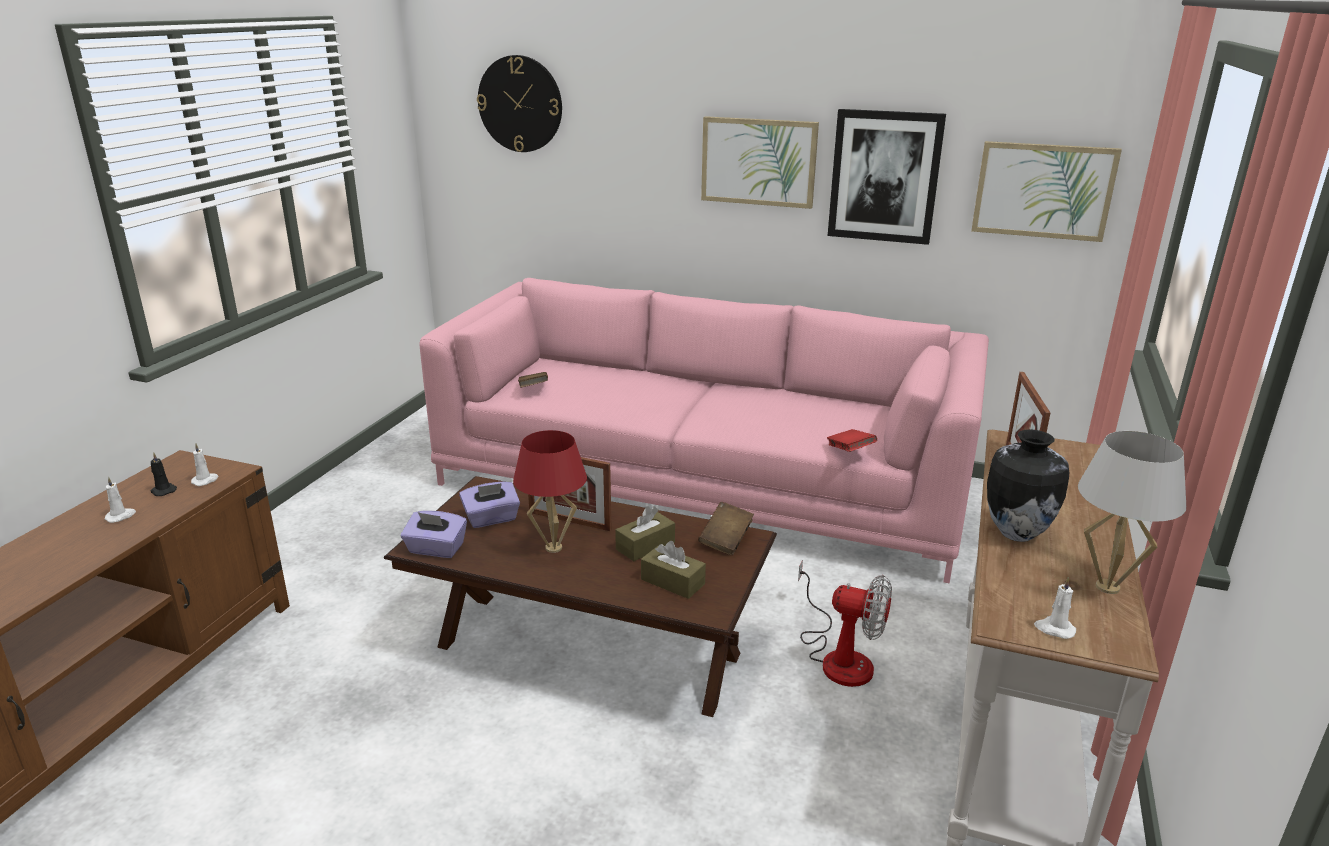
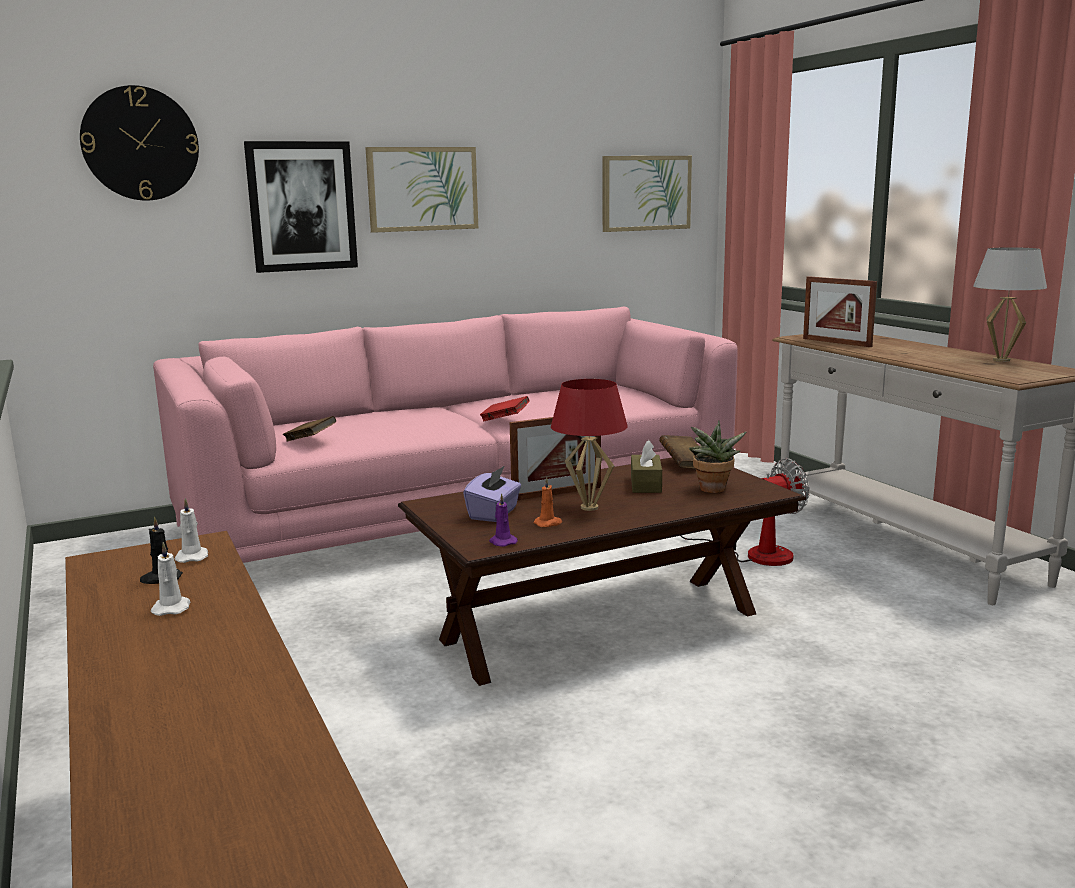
camera: 45 degrees left, 10 degrees down
(436, 549) = (502, 542): purple tissue box -> purple candle
(496, 548) = (548, 523): none -> orange candle
(672, 582) = (712, 490): brown tissue box -> potted plant
(850, 451) = (646, 405): red book -> red book (505, 420)
(884, 176) = (532, 193): picture -> picture (302, 206)
(1015, 533) = (916, 358): vase -> none
(1054, 629) = (1032, 373): white candle -> none

